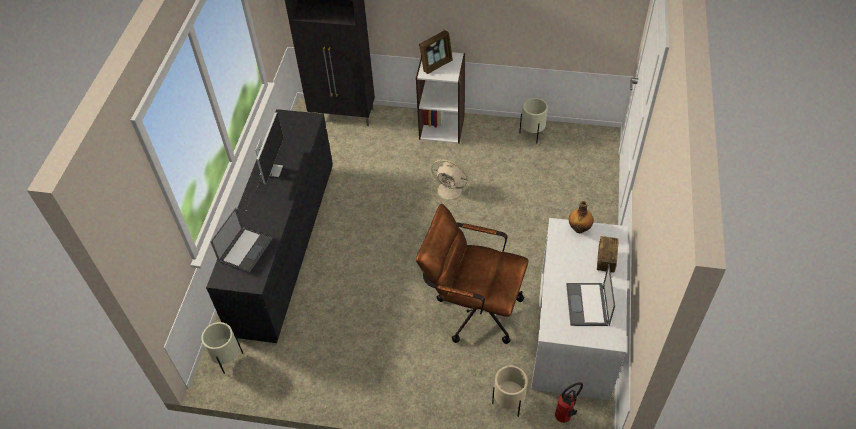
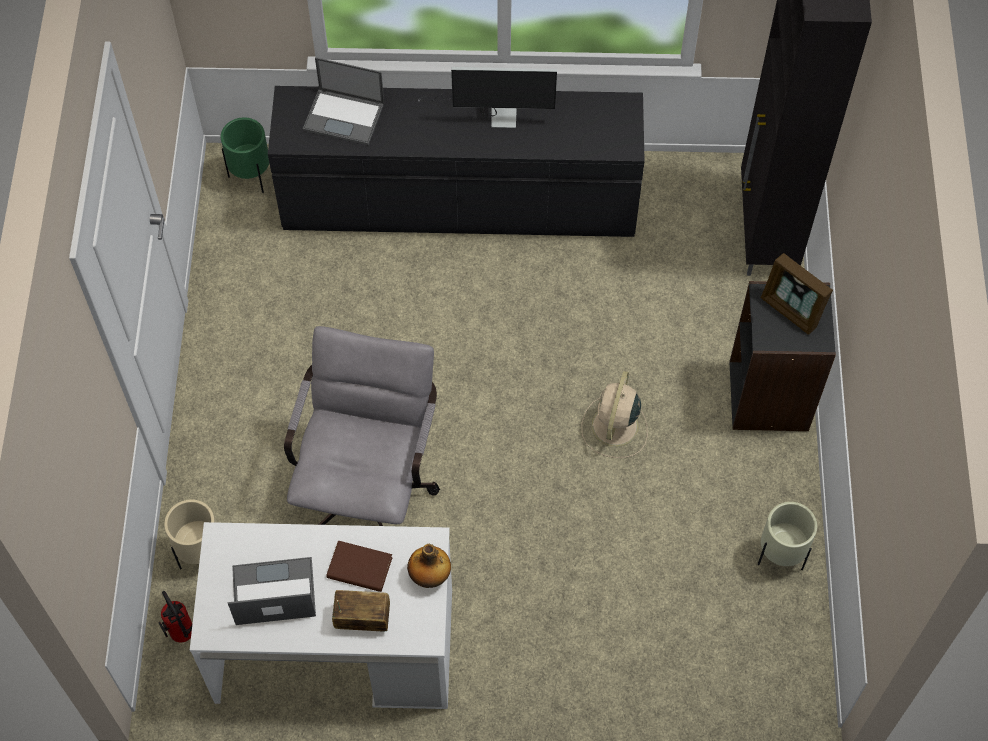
camera: 80 degrees right, 10 degrees up
(228, 360) = (251, 177): beige planter -> green planter
(442, 127) = (769, 396): white bookcase -> black bookcase
(472, 308) = (369, 486): brown office chair -> grey office chair
(573, 261) = (359, 568): none -> brown book

